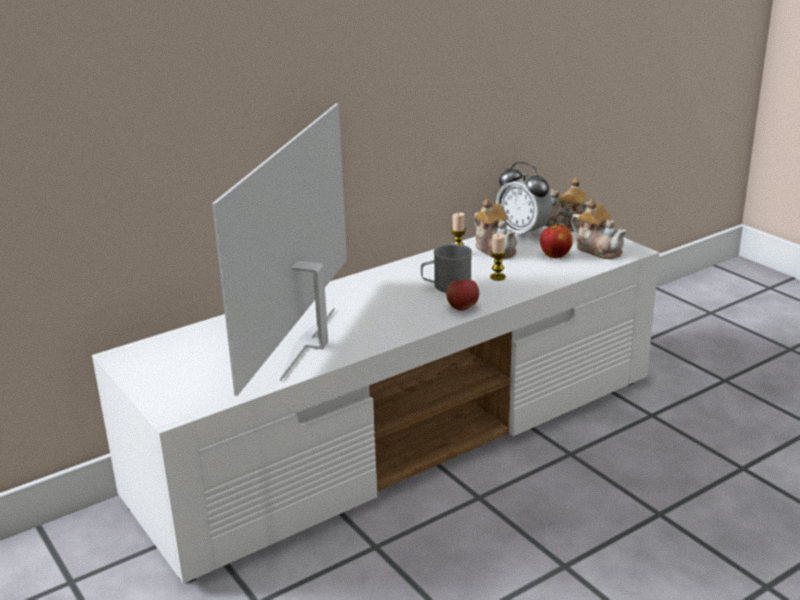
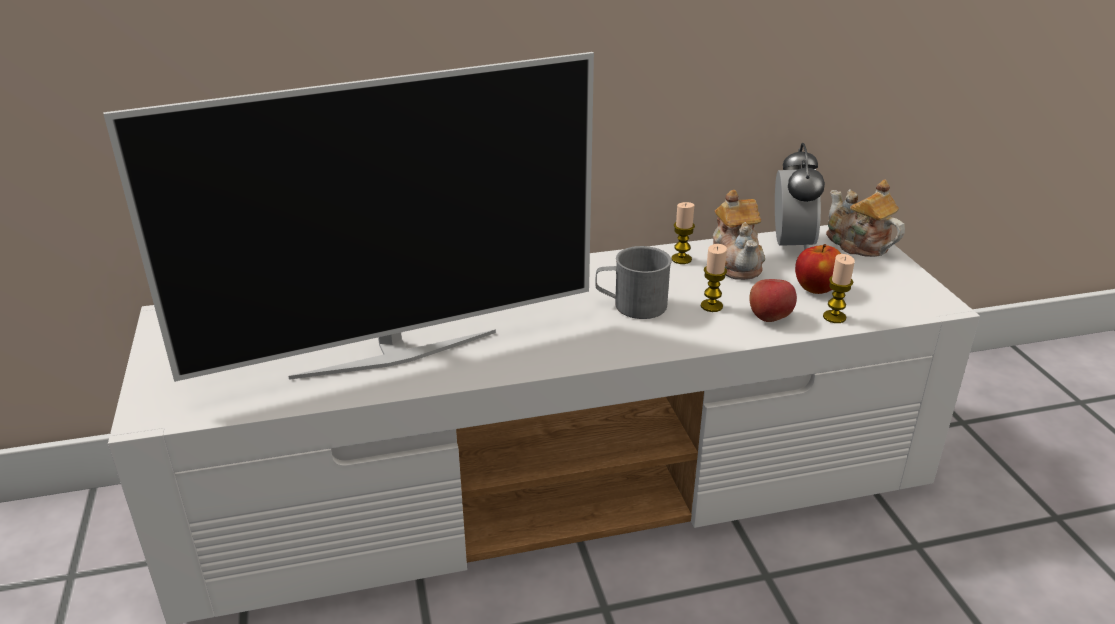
camera: 20 degrees right, 5 degrees up
(311, 343) = (395, 353): television -> television turned 150 degrees counterclockwise
(462, 307) = (630, 343): apple -> apple (770, 317)
(522, 233) = (791, 245): alarm clock -> alarm clock turned 150 degrees counterclockwise
(576, 269) = (834, 317): none -> candle
(598, 249) = (886, 292): teapot -> none

